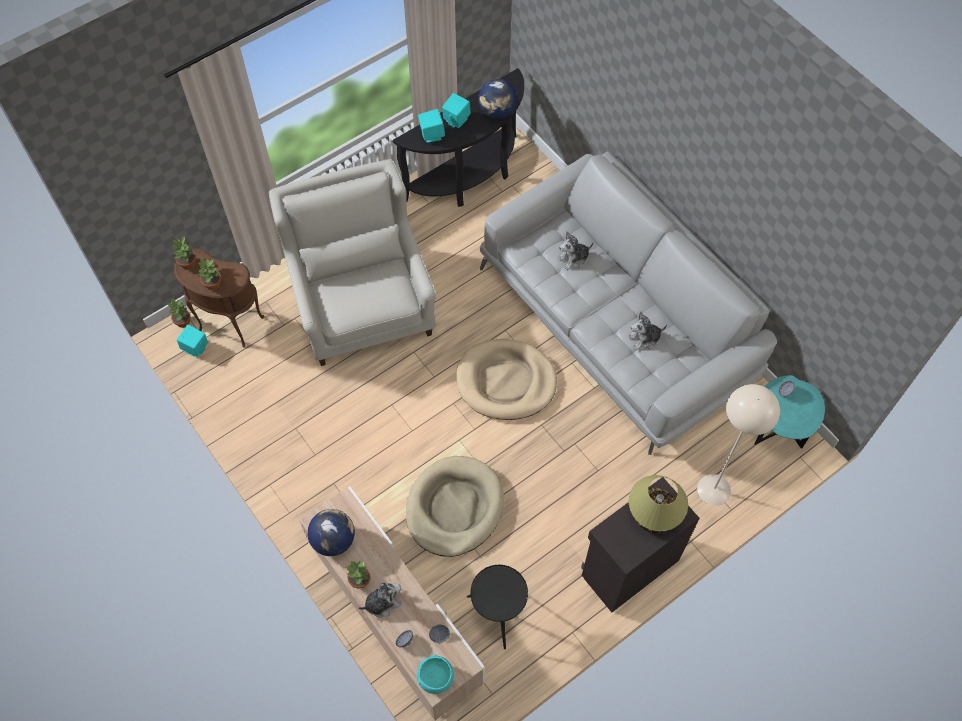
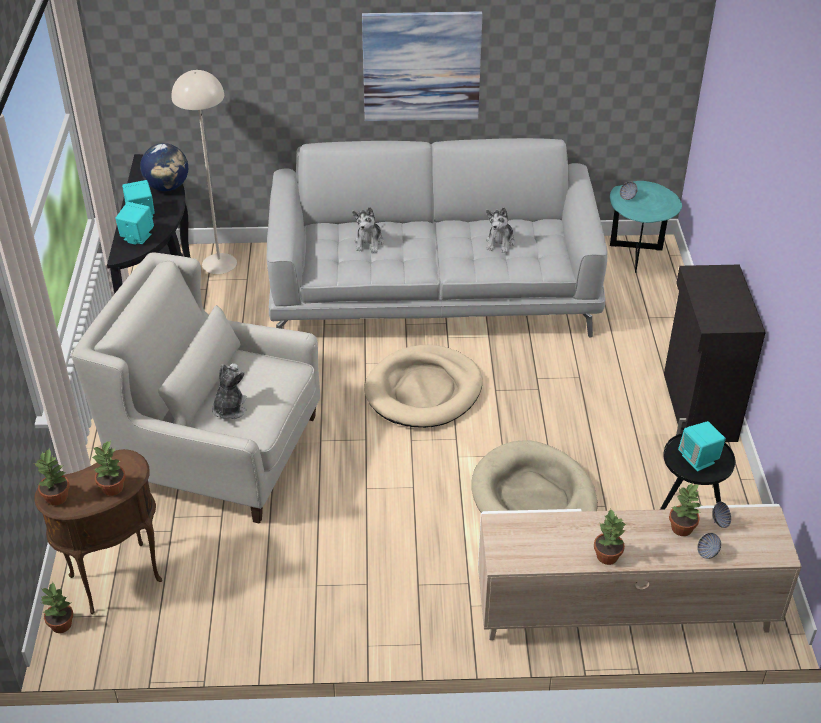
camera: 55 degrees left, 20 degrees down
(195, 348) = (112, 630): turquoise speaker -> turquoise speaker (698, 459)
(333, 540) = (538, 555): globe -> none
(382, 602) = (648, 549): plush toy -> plush toy (229, 408)
(416, 614) = (682, 528): none -> potted plant
(436, 678) = (769, 547): turquoise bowl -> none
(653, 514) = (715, 288): table lamp -> none
(695, 172) = (421, 66): none -> picture
(714, 490) = (660, 317): beige floor lamp -> beige floor lamp (219, 263)

